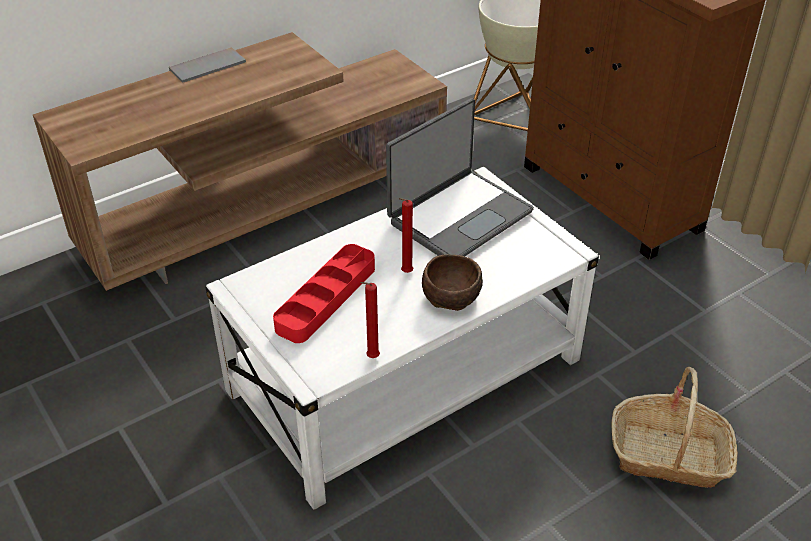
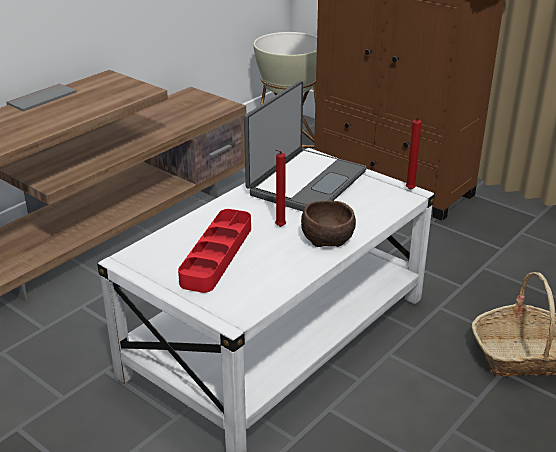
camera: 15 degrees left, 10 degrees down
(371, 358) = (279, 293): red candle -> red candle (409, 190)

